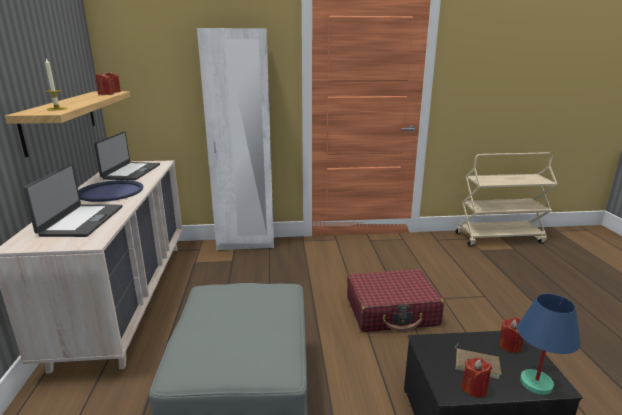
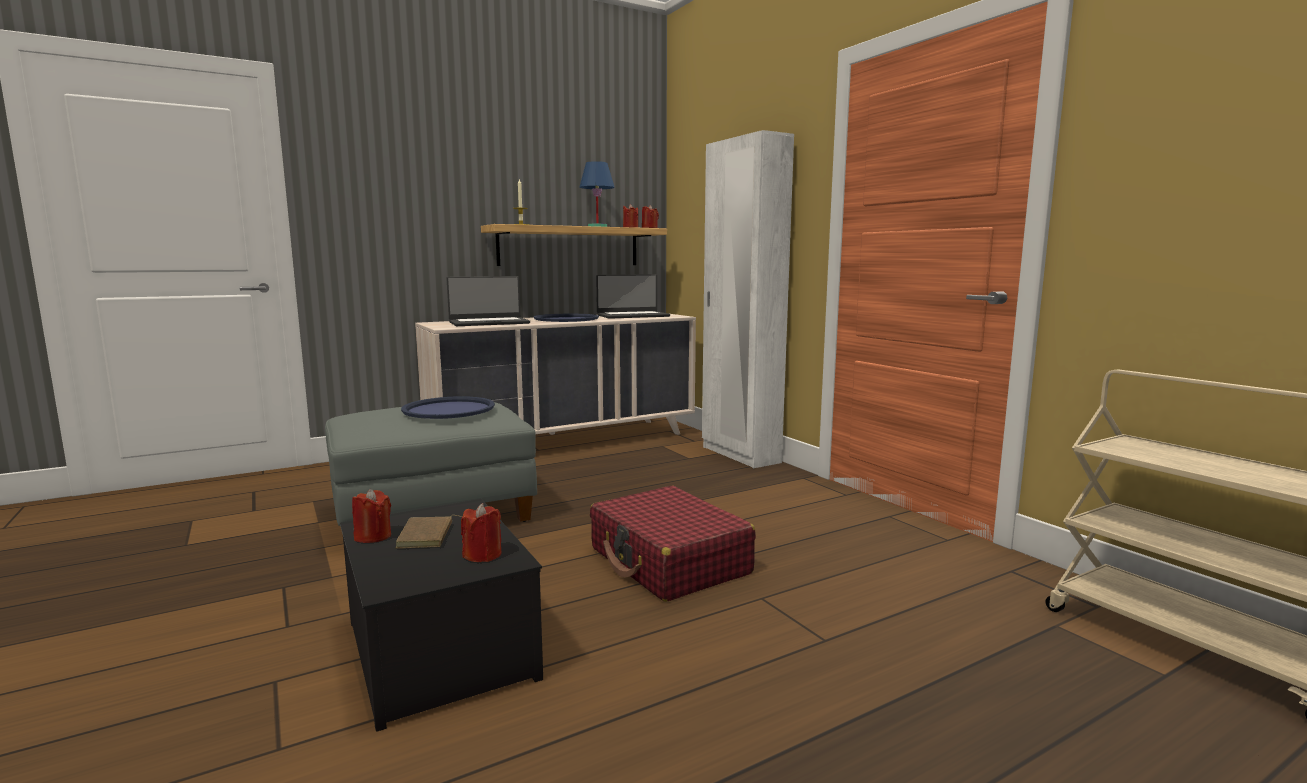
camera: 65 degrees right, 10 degrees down
(242, 307) = (449, 409): none -> blue tray
(535, 383) = (392, 572): blue table lamp -> blue table lamp (598, 227)

